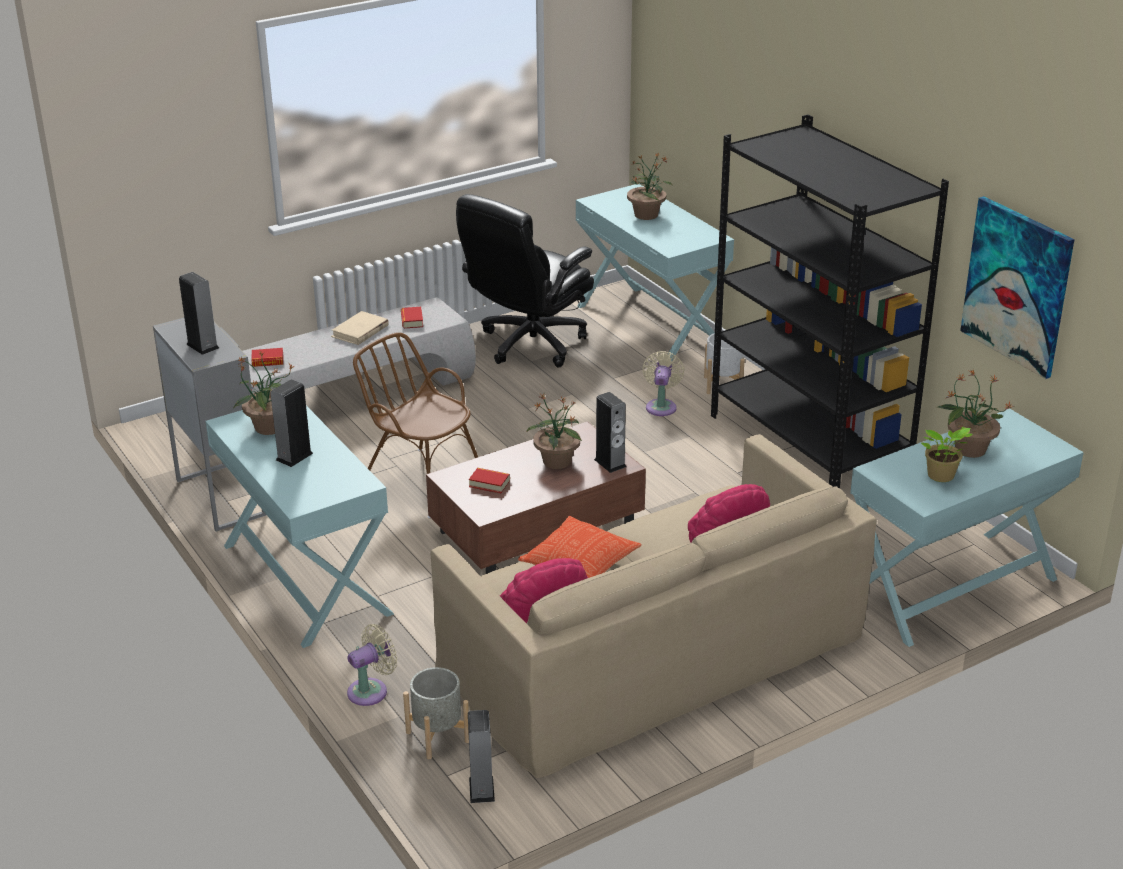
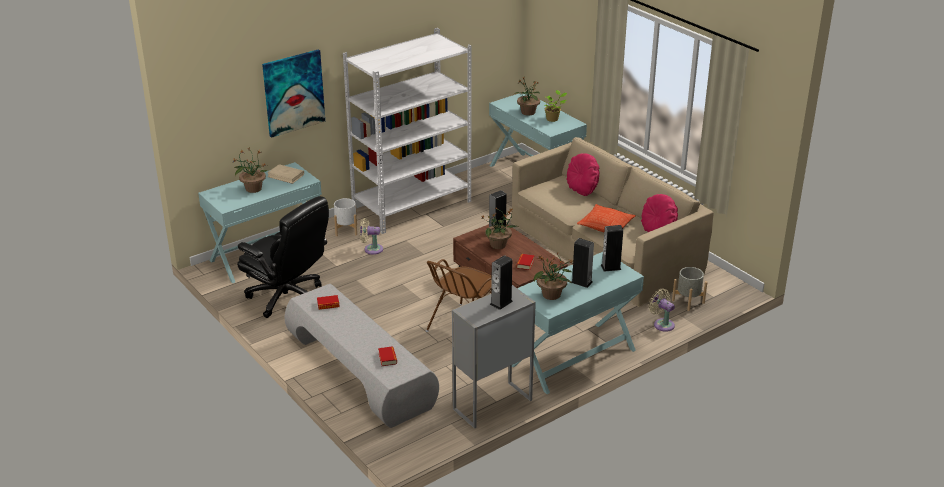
camera: 95 degrees left, 0 degrees up
(360, 331) = (343, 324): beige book -> beige book (286, 176)
(481, 789) = (718, 287): speaker -> speaker (611, 267)
(808, 444) = (412, 206): black bookcase -> white bookcase
(1017, 286) = (477, 50): picture -> picture (293, 93)

